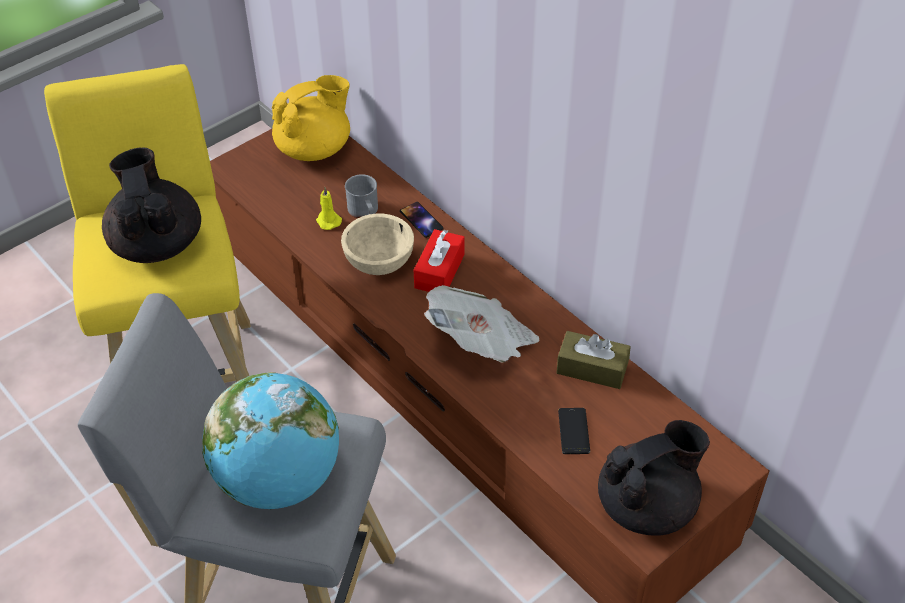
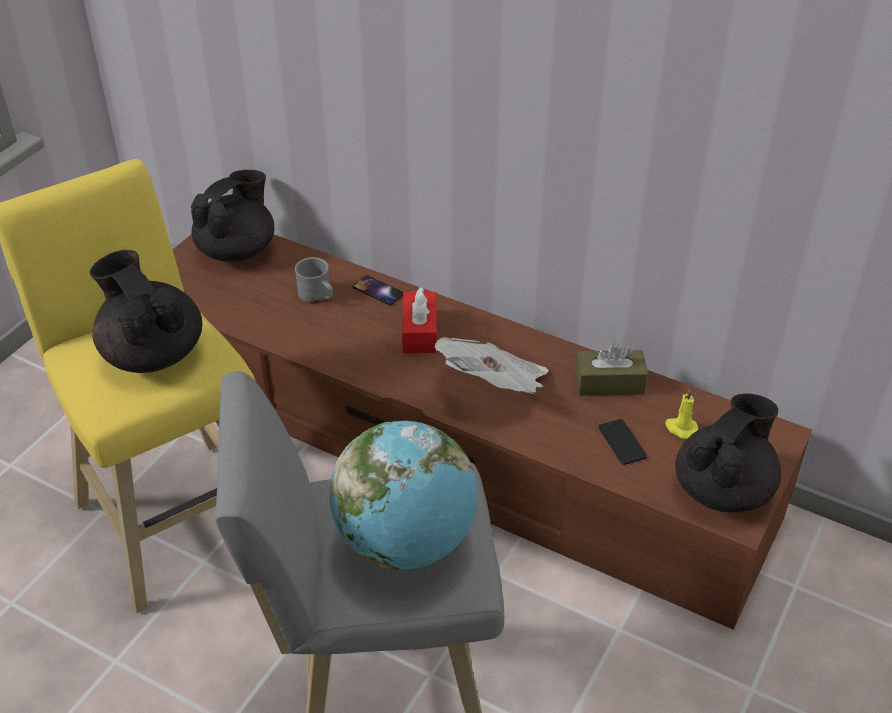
camera: 20 degrees left, 5 degrees down
(315, 148) = (237, 250): yellow teapot -> black teapot
(328, 221) = (284, 312): yellow candle -> yellow candle (680, 428)
(379, 262) = (355, 337): beige bowl -> none

